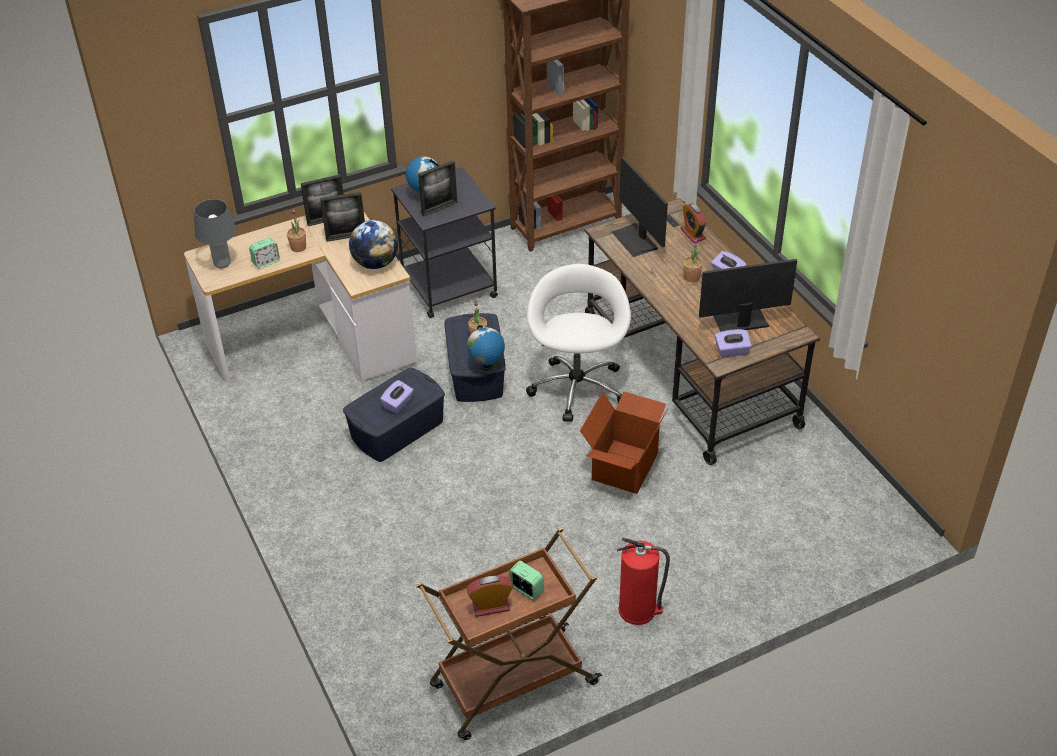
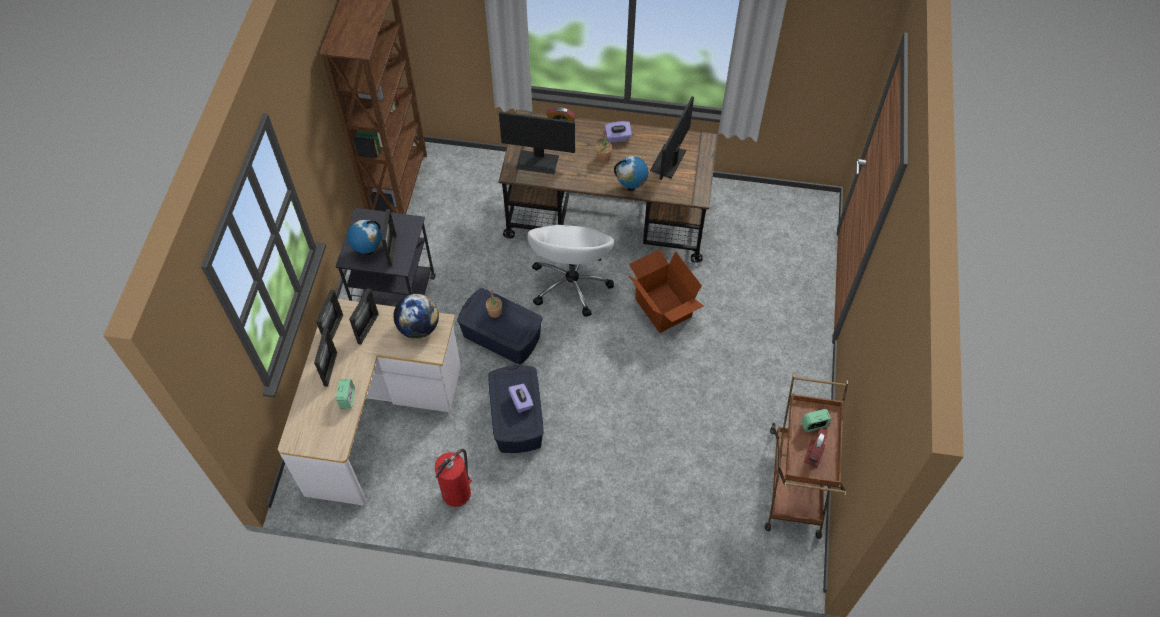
camera: 55 degrees left, 15 degrees up
(222, 264) = (321, 431): grey table lamp -> none
(286, 238) = (330, 369): none -> picture frame
(298, 247) = (350, 367): potted plant -> none
(486, 366) = (530, 325): globe -> globe (631, 187)
(578, 388) = (570, 287): white office chair -> white office chair turned 120 degrees counterclockwise
(638, 610) = (785, 378): fire extinguisher -> fire extinguisher (457, 492)
(732, 351) = (692, 184): purple tissue box -> none

